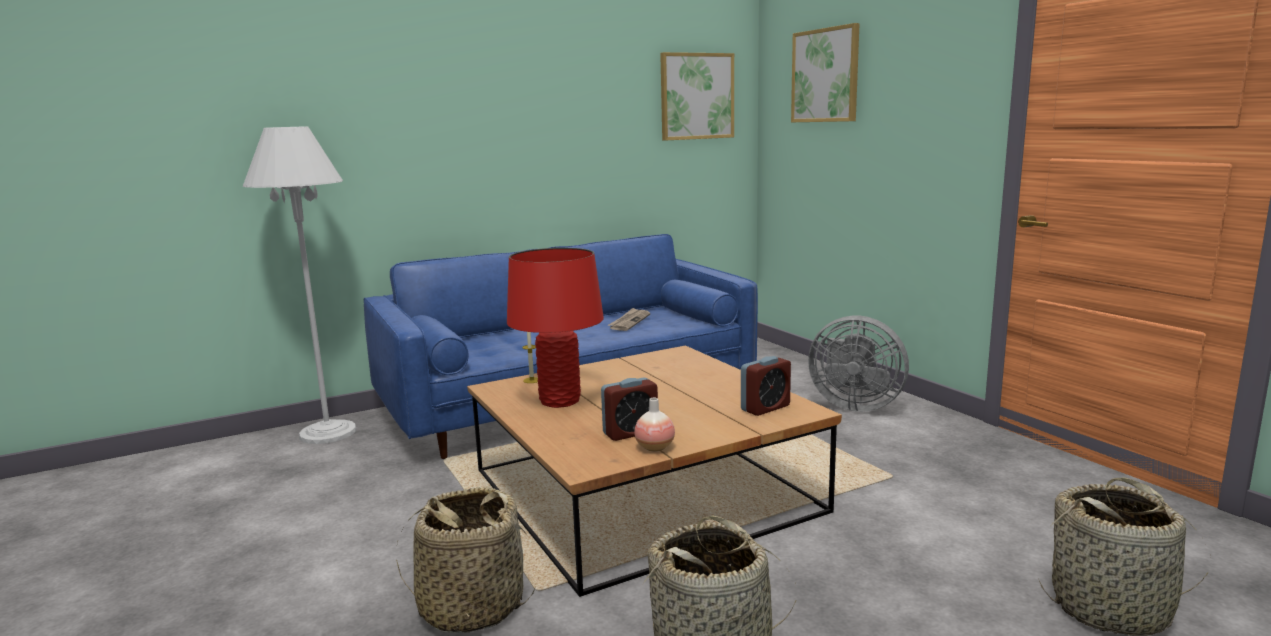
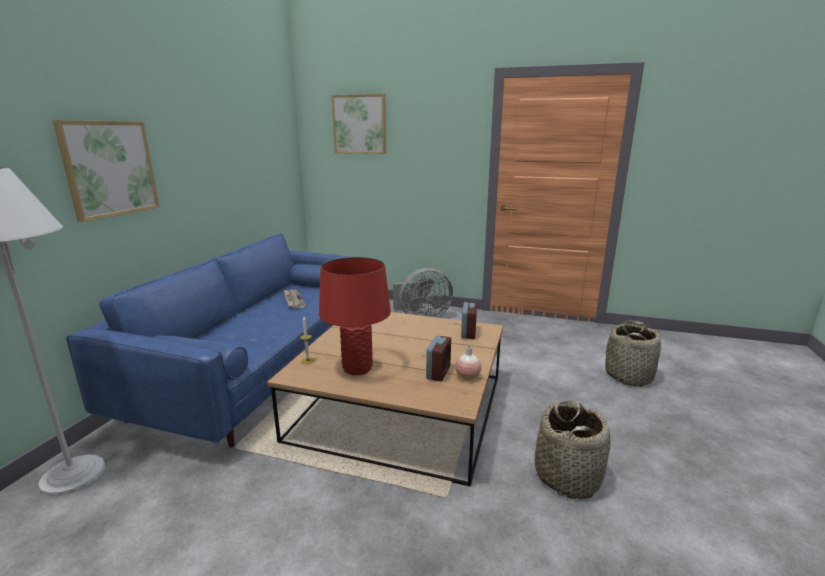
camera: 45 degrees left, 5 degrees up
(471, 606) = (427, 532): basket -> none
(696, 96) = (271, 134): picture -> picture (109, 168)

